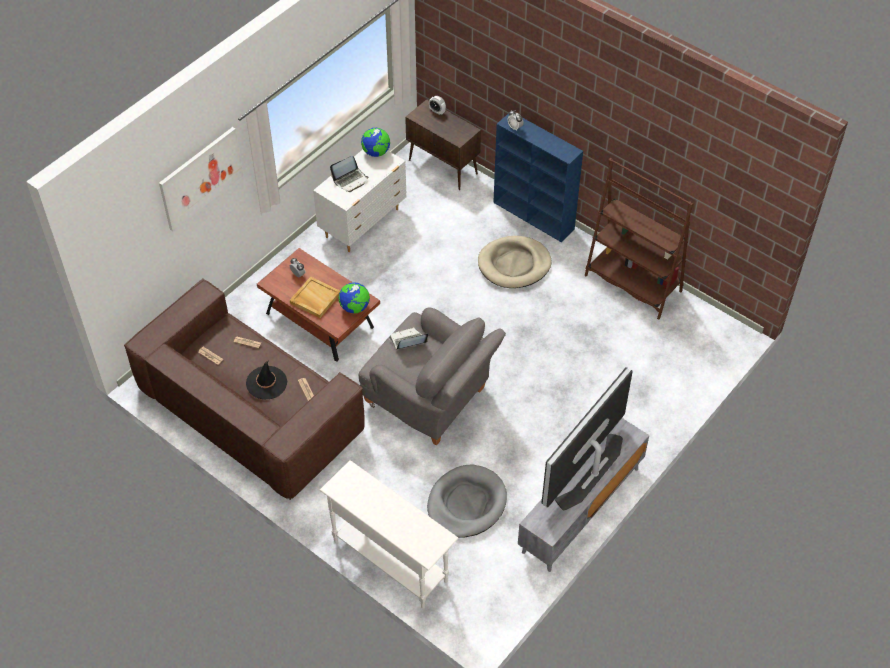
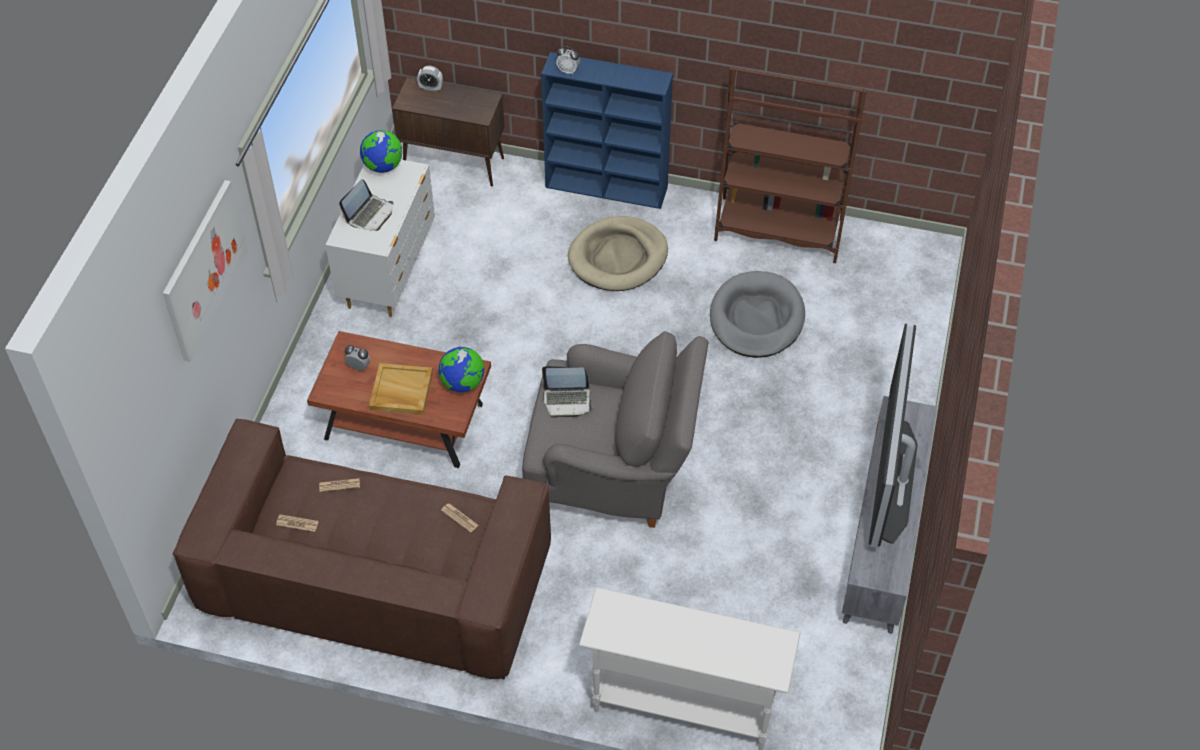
camera: 25 degrees left, 0 degrees up
(266, 383) = (399, 530): black hat -> none
(408, 341) = (567, 400): laptop -> laptop turned 135 degrees counterclockwise
(466, 503) = (737, 588): grey dog bed -> grey dog bed (756, 318)

